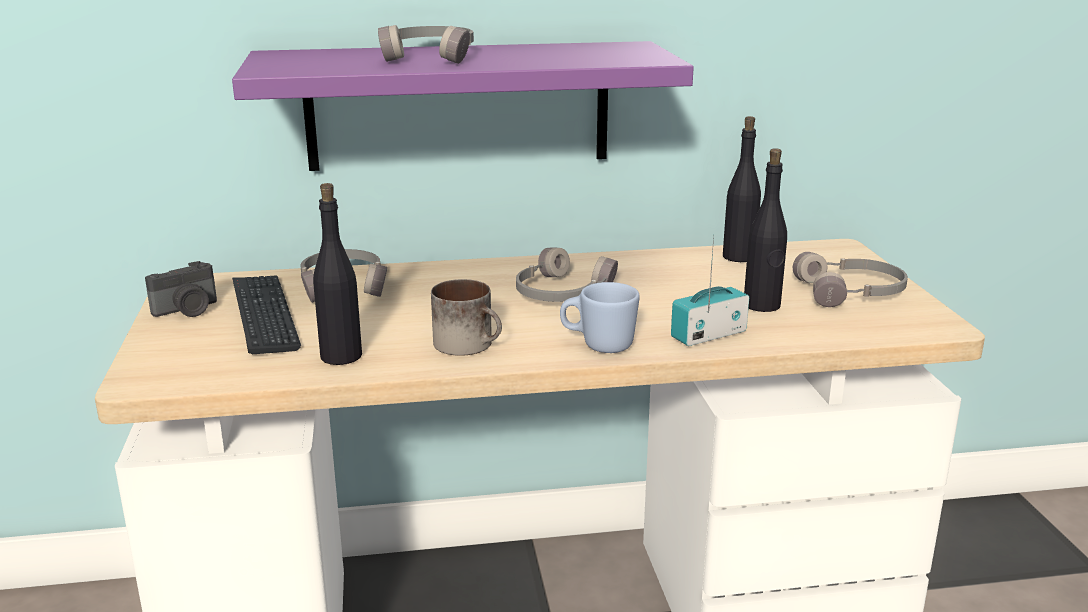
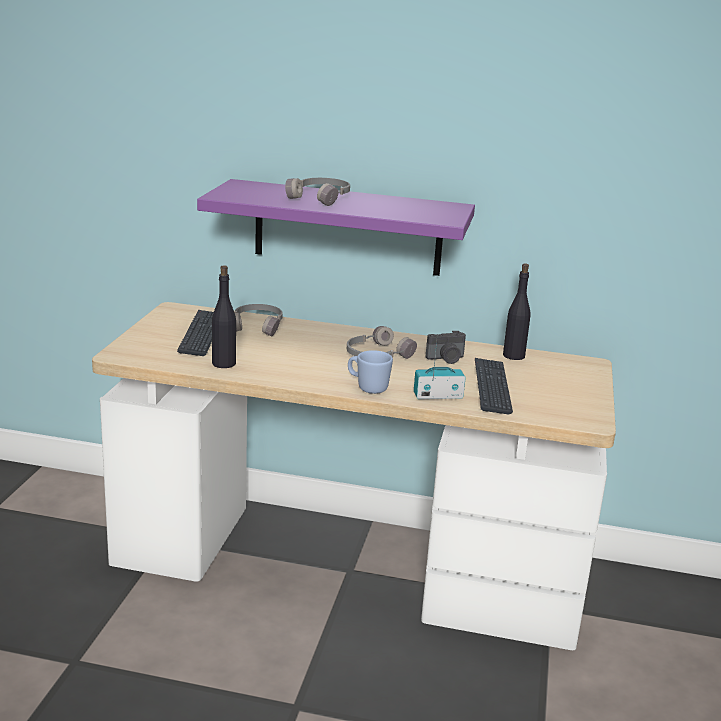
camera: 20 degrees right, 0 degrees up
(187, 310) = (165, 323): camera -> camera (446, 359)
(470, 344) = (297, 372): mug -> none
(762, 305) = (492, 387): black bottle -> keyboard
(852, 293) = (560, 392): grey headphones -> none

